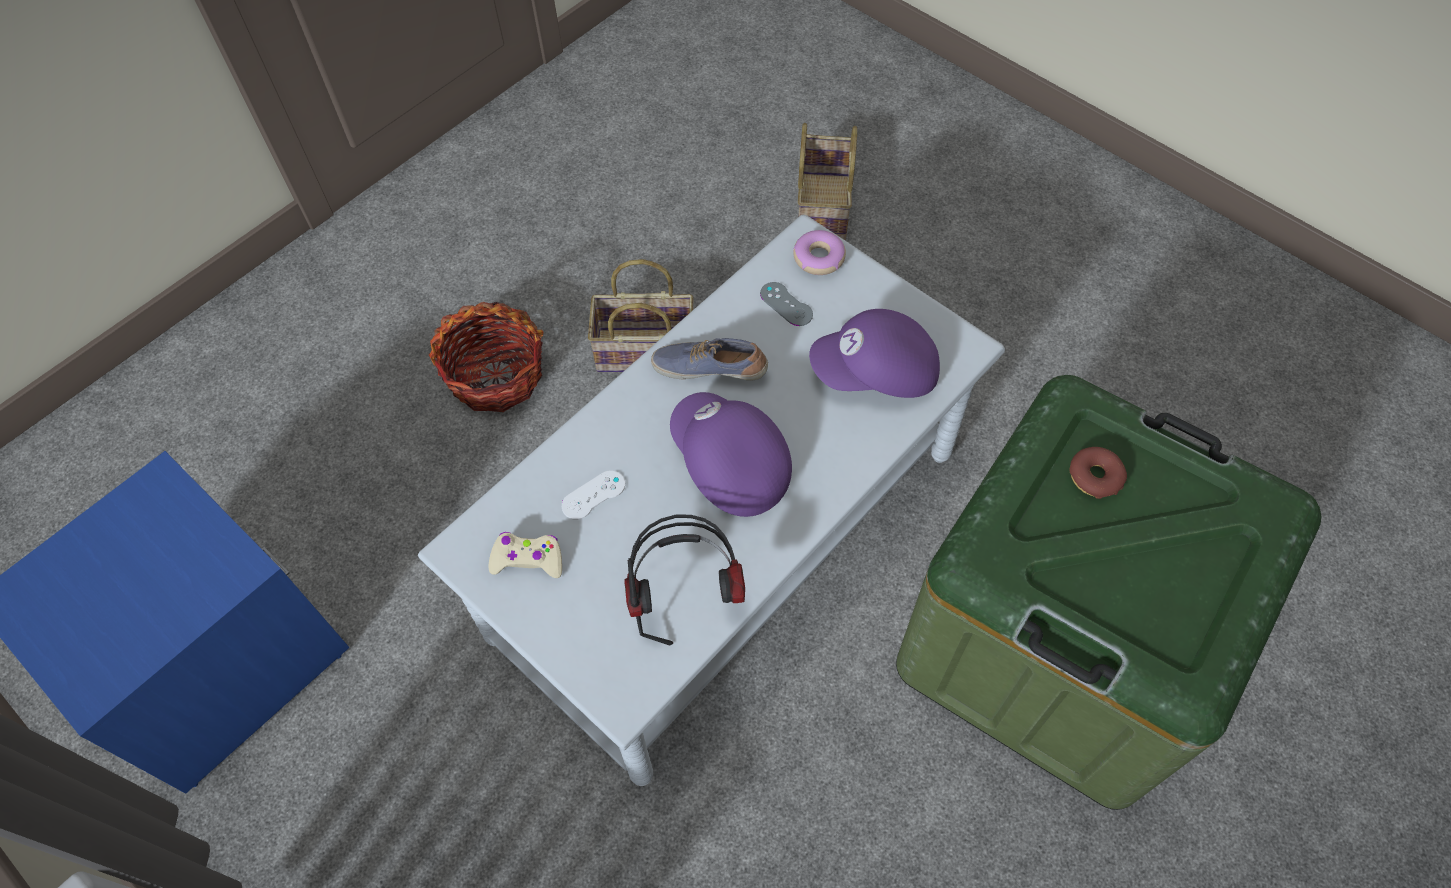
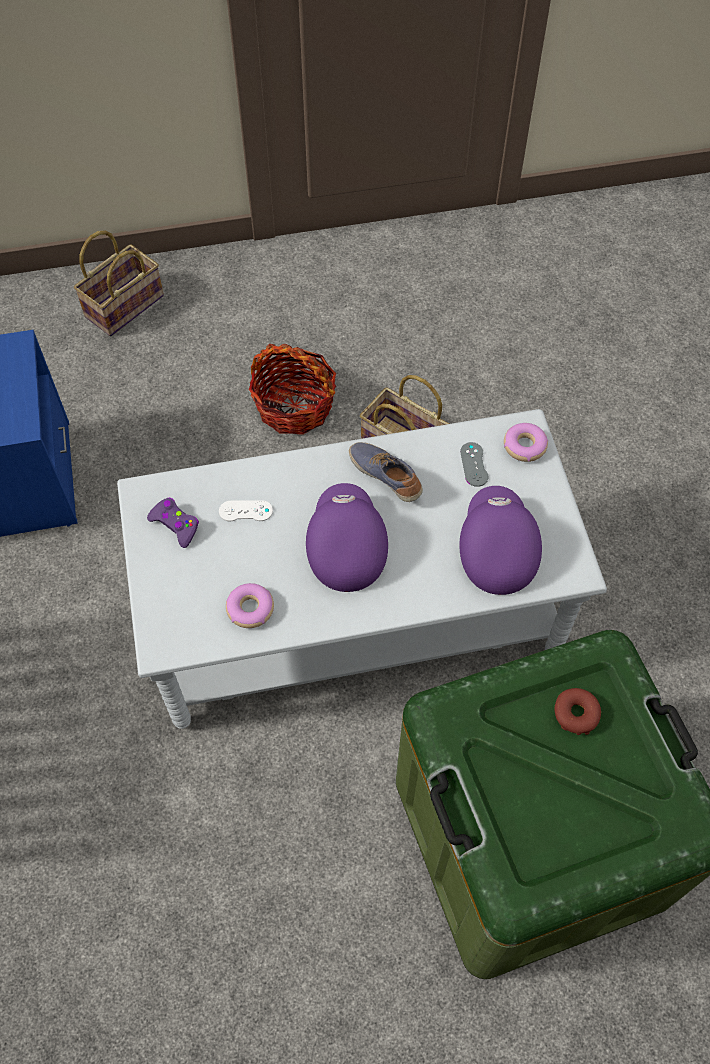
camera: 35 degrees right, 0 degrees up
(528, 559) = (175, 525): beige game controller -> purple game controller
(685, 593) = (250, 609): headphones -> donut
(821, 206) = (616, 419): basket -> basket (125, 304)
(876, 373) = (495, 549): purple cap -> purple cap turned 60 degrees clockwise

